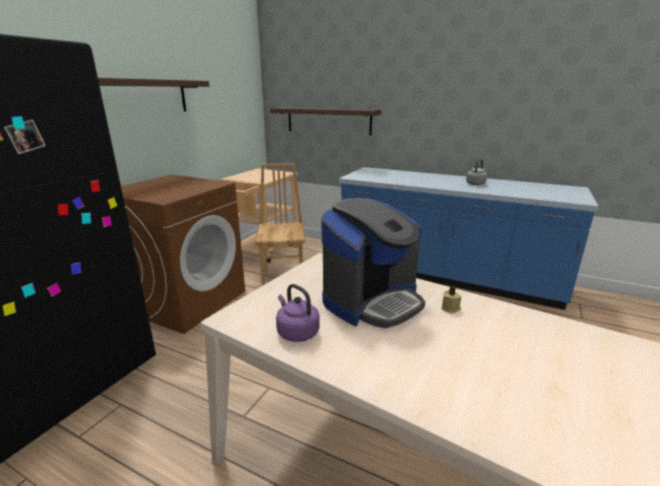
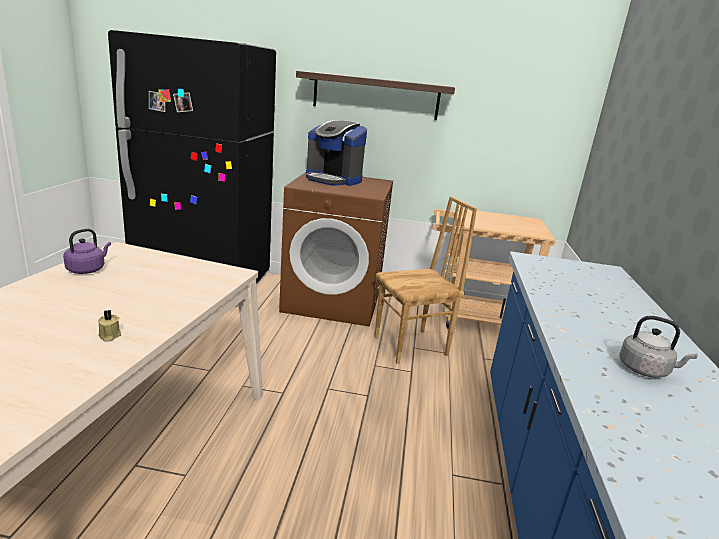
camera: 70 degrees right, 0 degrees up
(328, 120) = (625, 174): shelf -> none
(372, 301) = (135, 296): coffee machine -> coffee machine (333, 179)

